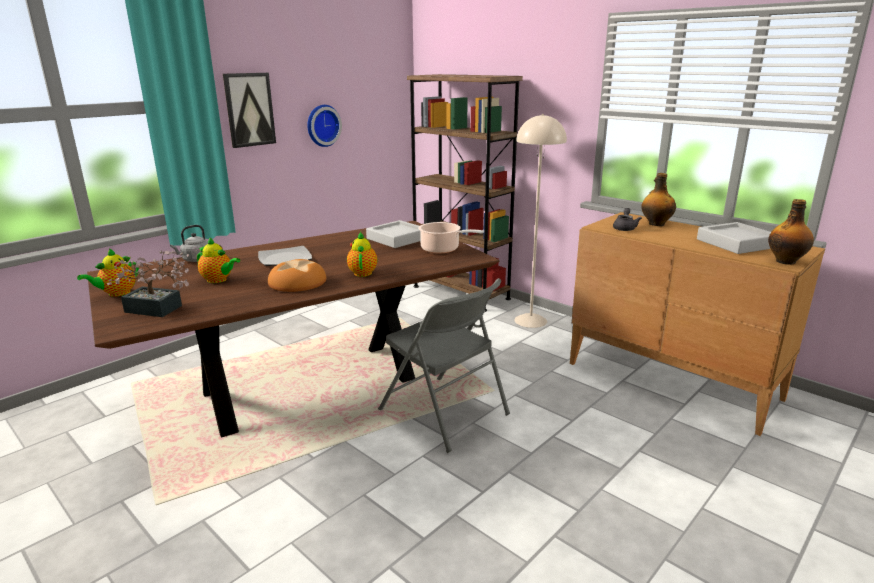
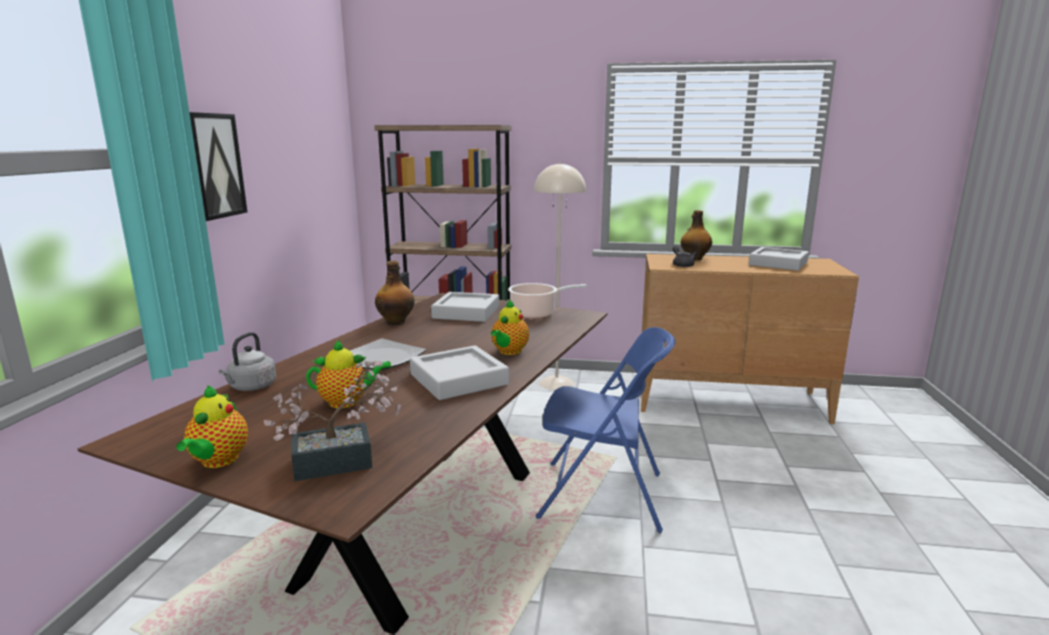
camera: 35 degrees left, 5 degrees down
(297, 282) = (458, 379): bread -> grey tray
(322, 125) = (284, 188): wall clock -> none
(363, 272) = (509, 352): teapot -> teapot turned 120 degrees counterclockwise
(443, 412) = (601, 496): grey chair -> blue chair
(786, 261) = (835, 270): bottle -> bottle (396, 322)

